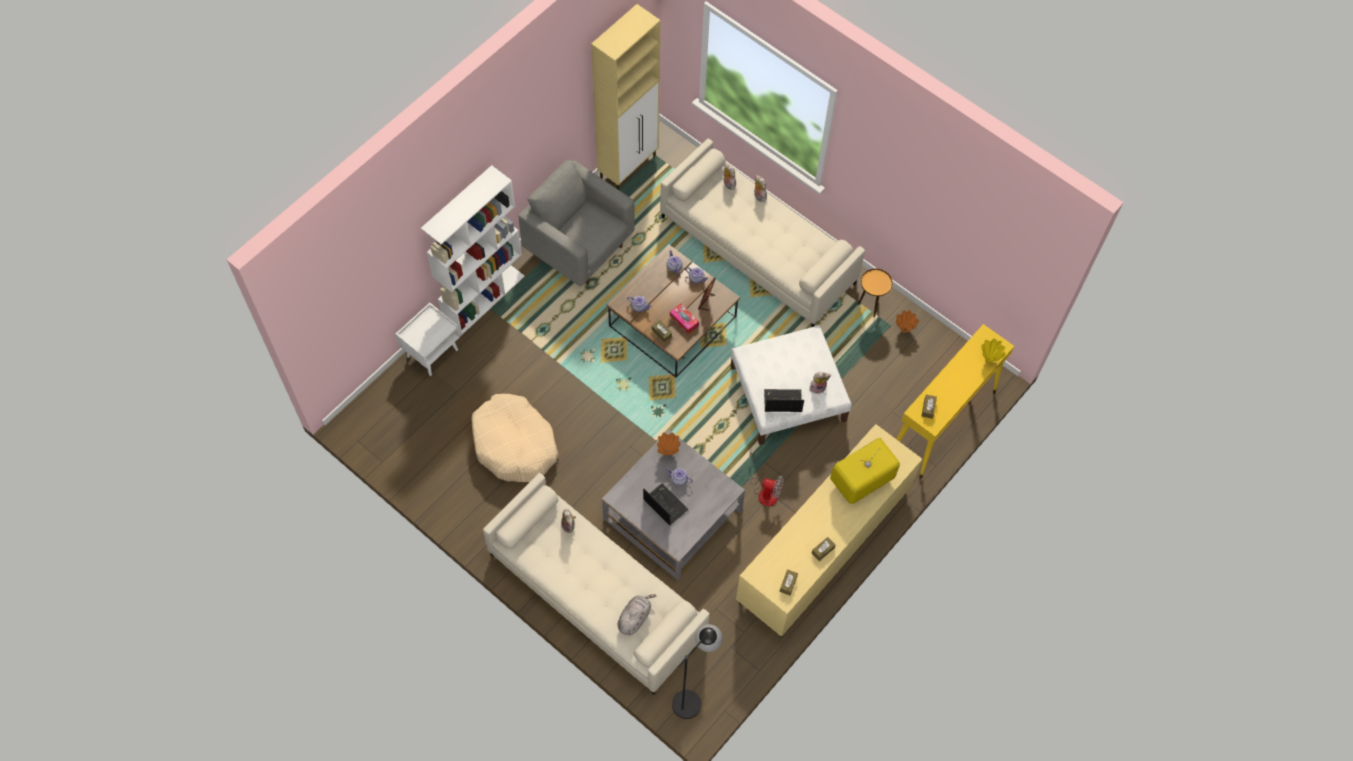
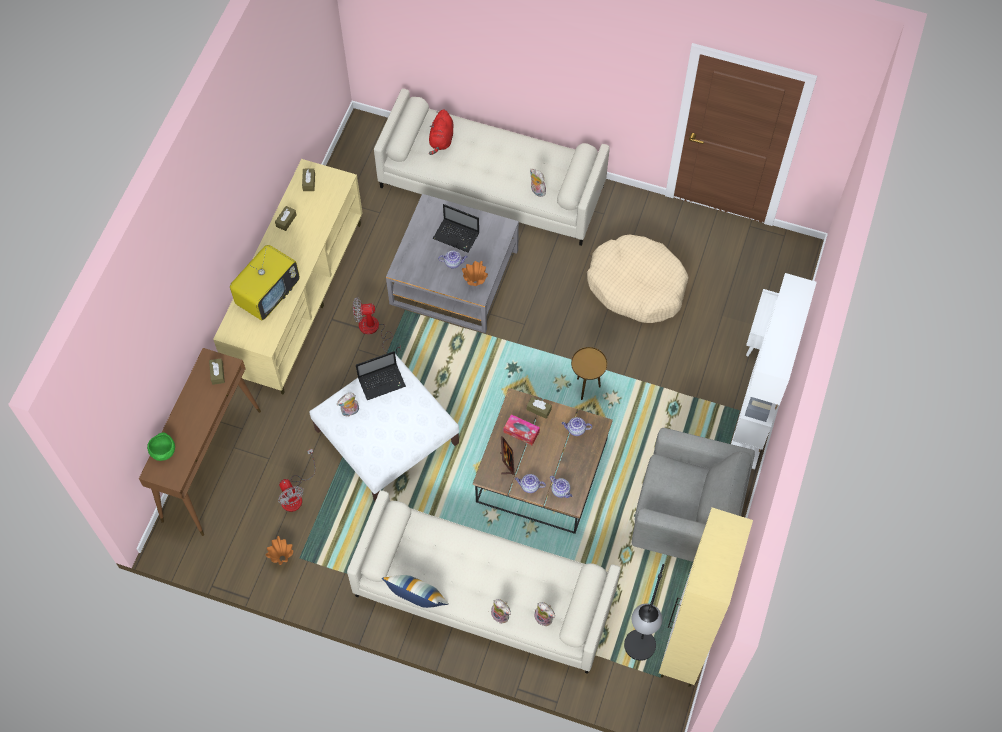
camera: 160 degrees right, 0 degrees up
(635, 617) = (441, 140): grey plush toy -> red plush toy
(693, 696) = (371, 140): black floor lamp -> black floor lamp (636, 656)
(816, 227) = (417, 599): none -> pillow
(870, 307) = (329, 572): brown side table -> brown side table (586, 388)
(879, 375) = (295, 494): none -> fan
(941, 424) = (212, 464): yellow console table -> brown console table
(989, 359) = (163, 451): yellow vase -> green bowl

